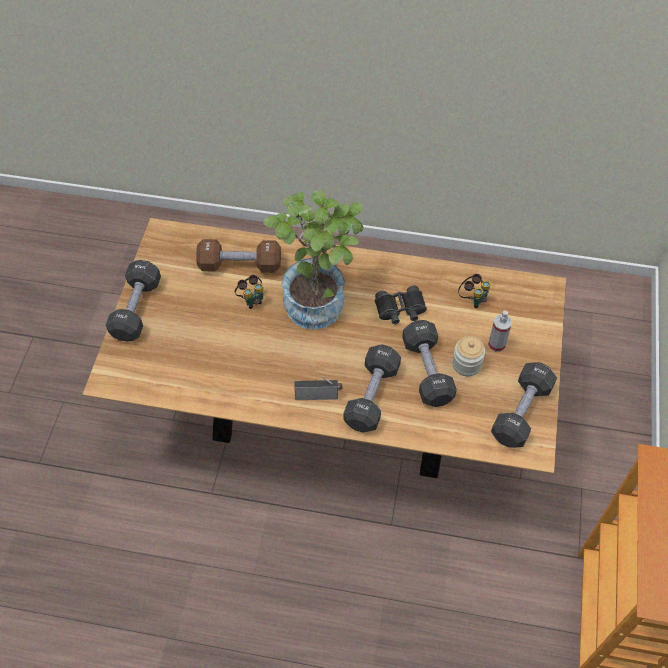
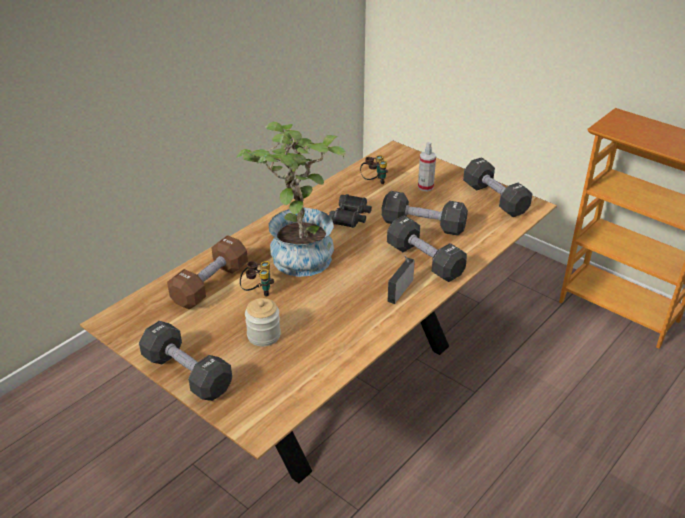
camera: 60 degrees left, 20 degrees down
(466, 364) = (432, 206): jar -> jar (264, 335)

